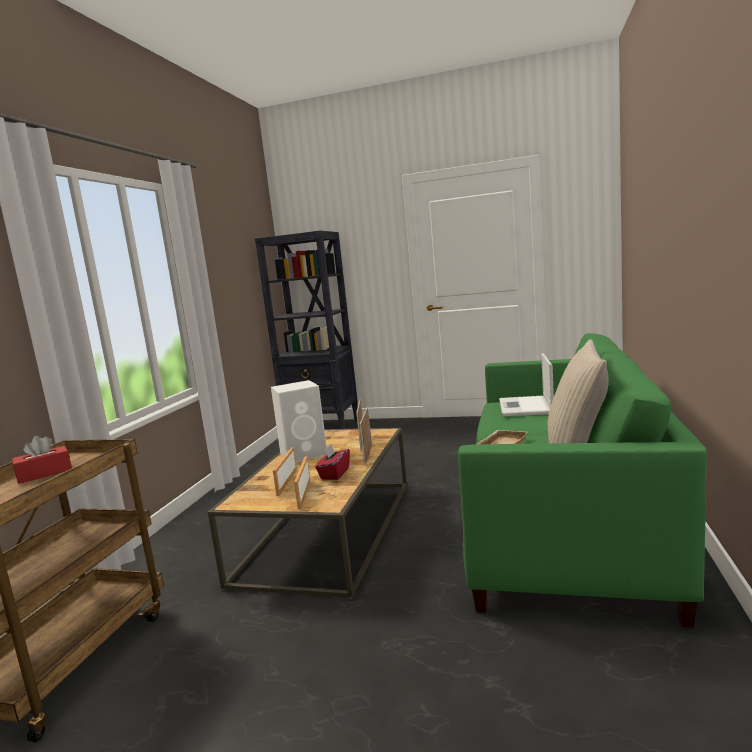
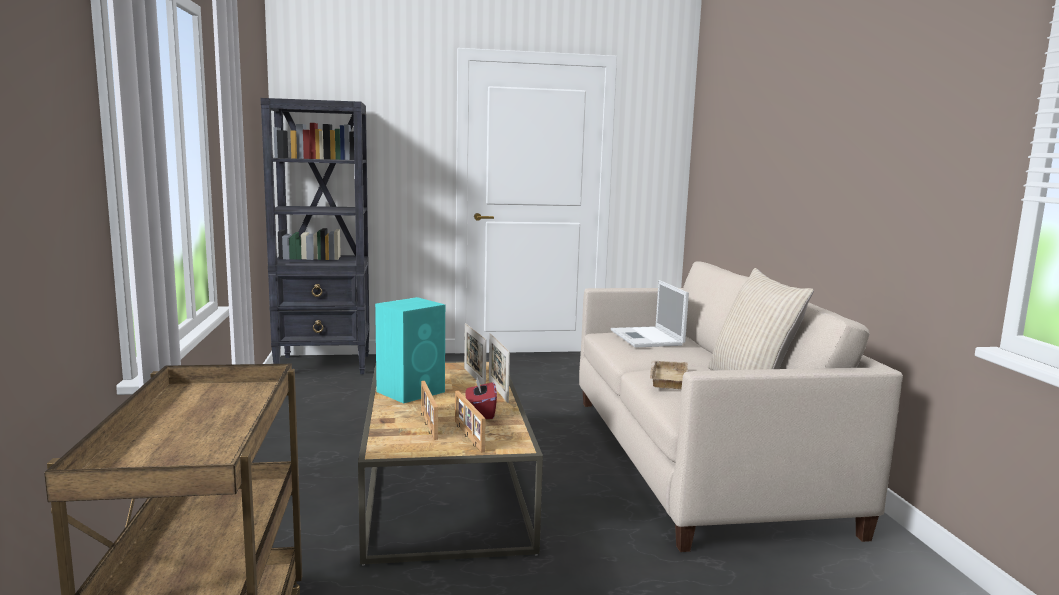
camera: 25 degrees left, 0 degrees up
(44, 473) = (189, 410): red tissue box -> none
(304, 454) = (412, 391): white speaker -> turquoise speaker
(563, 520) = (698, 459): green sofa -> beige sofa

